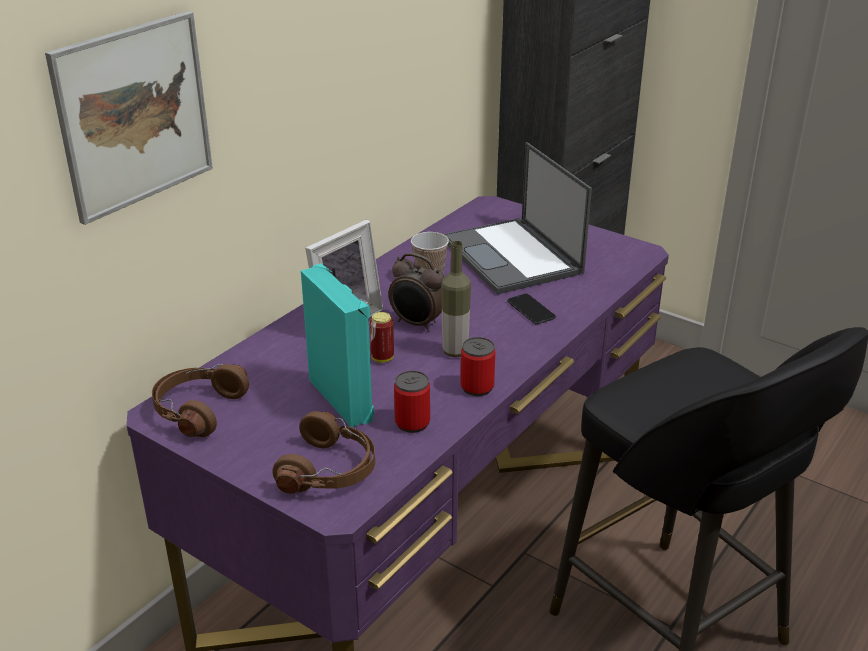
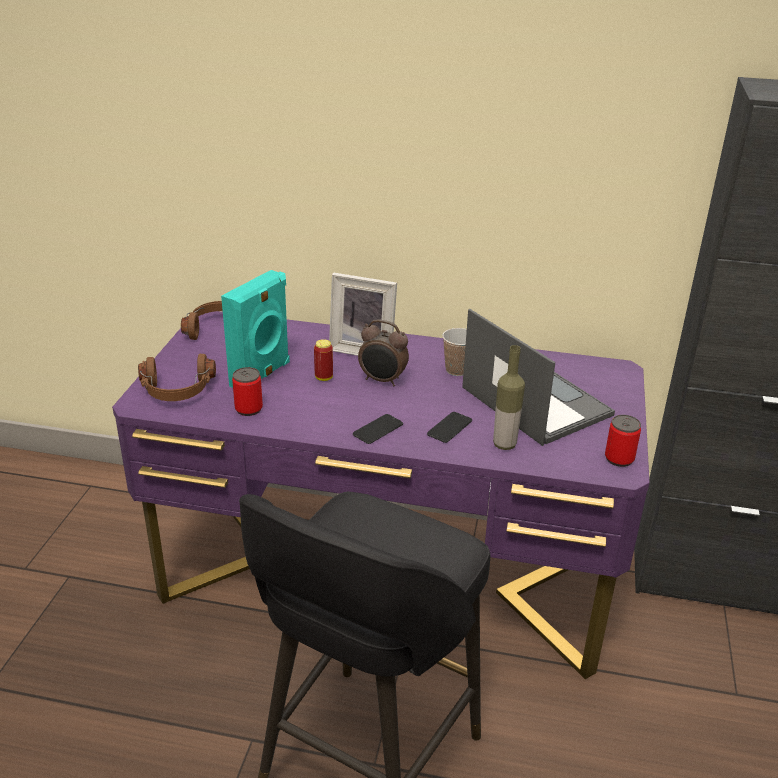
camera: 65 degrees right, 0 degrees up
(134, 115) = (246, 122): picture -> none
(417, 324) = (382, 380): alarm clock -> alarm clock turned 75 degrees counterclockwise
(455, 351) = (355, 406): bottle -> bottle (504, 444)
(477, 387) = (312, 426): can -> can (619, 459)
(509, 349) = (378, 429): none -> phone
(513, 257) = (534, 401): laptop -> laptop turned 105 degrees clockwise

